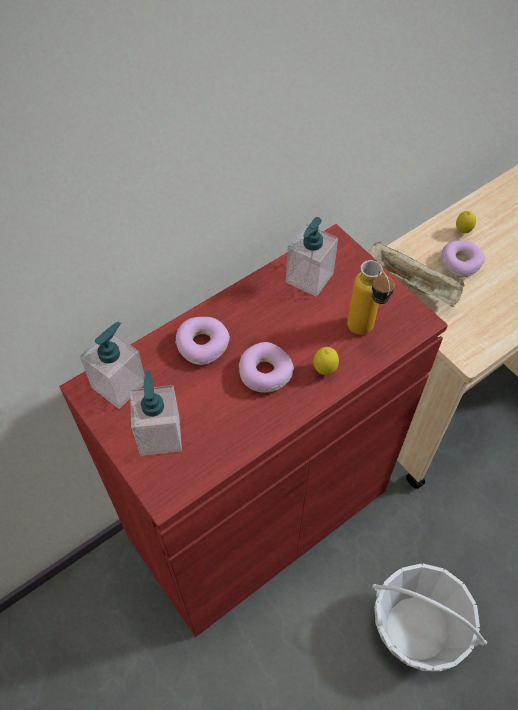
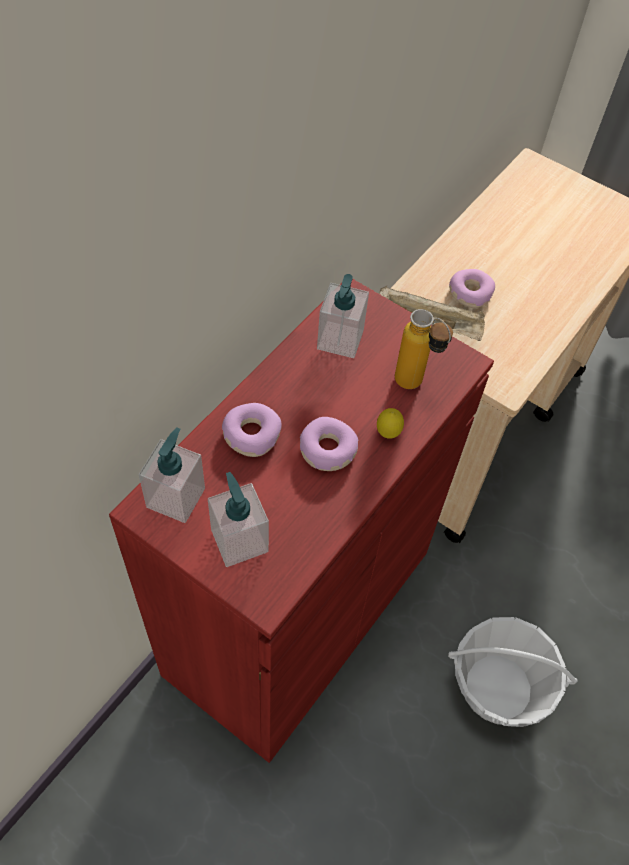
camera: 20 degrees left, 0 degrees up
(462, 231) = (462, 259): lemon -> none

